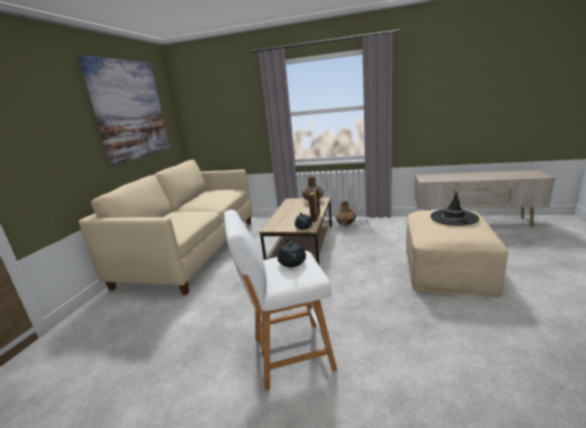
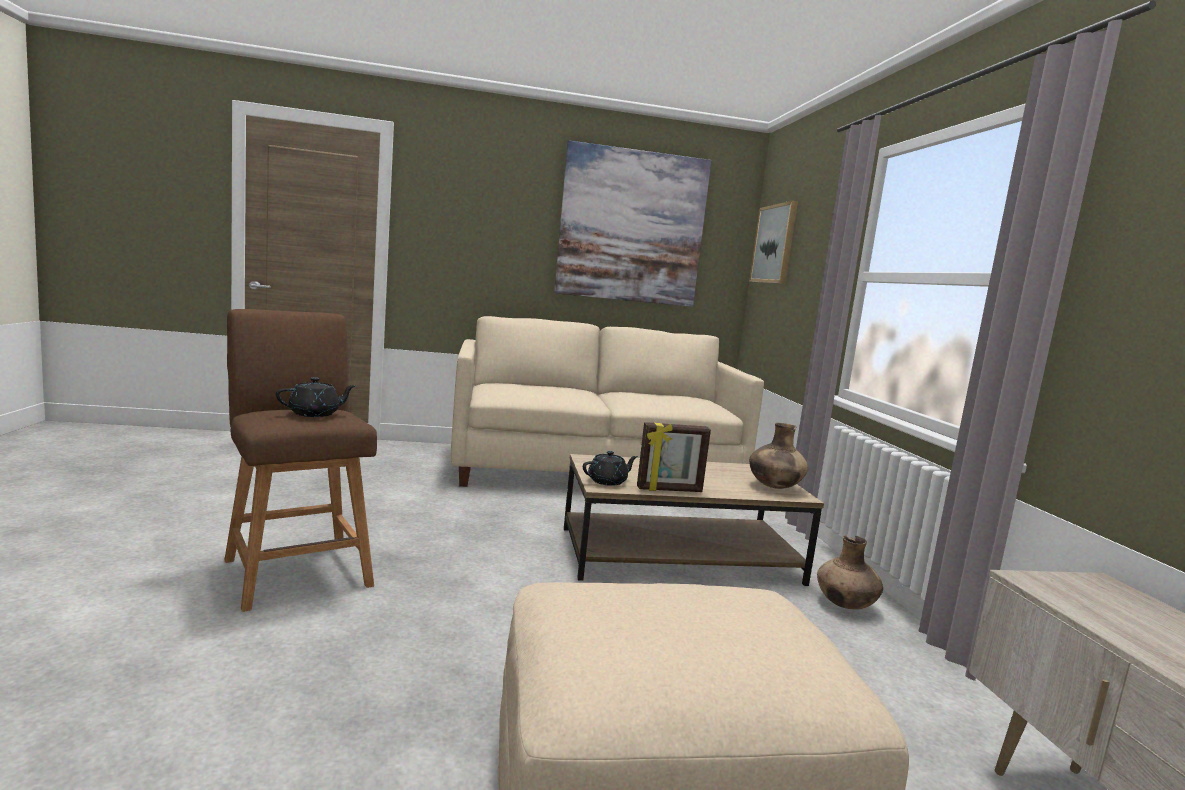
camera: 65 degrees right, 10 degrees down
(201, 106) = (774, 244): none -> picture
(288, 354) = (296, 569): white stool -> brown stool
(454, 217) = (708, 627): black hat -> none

